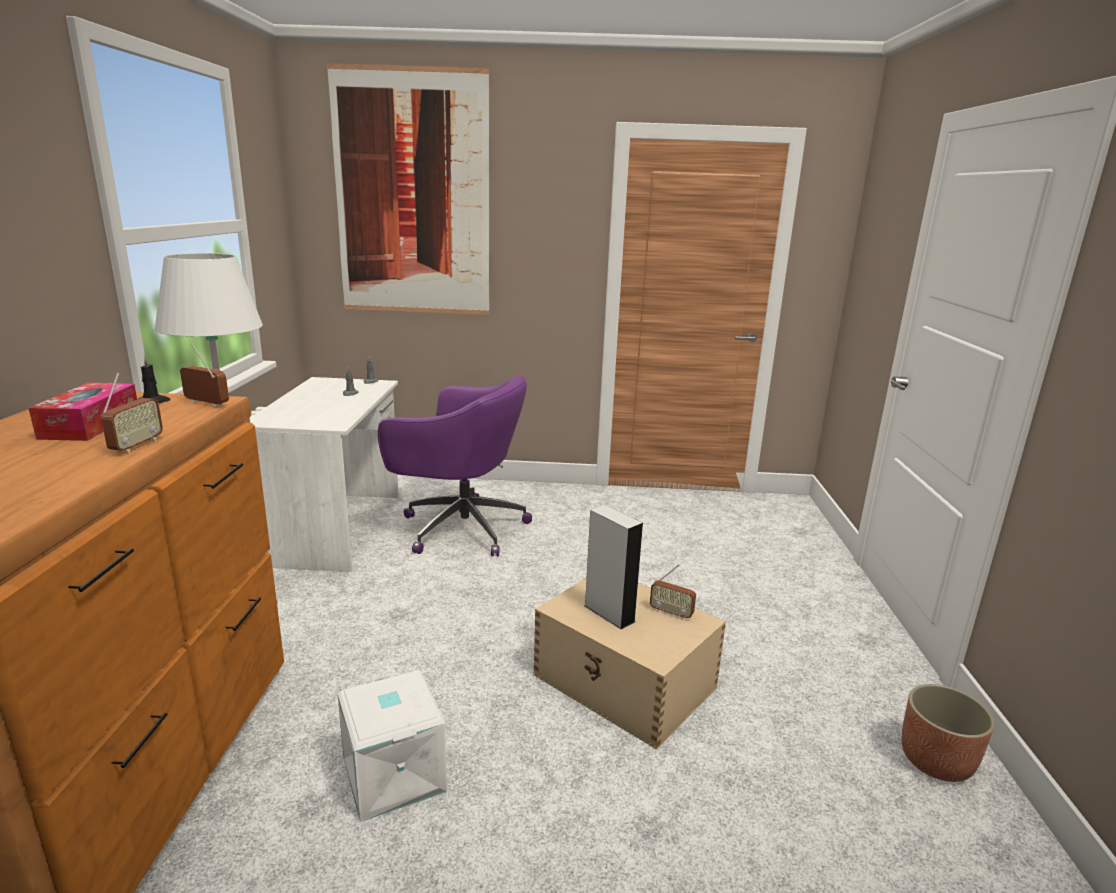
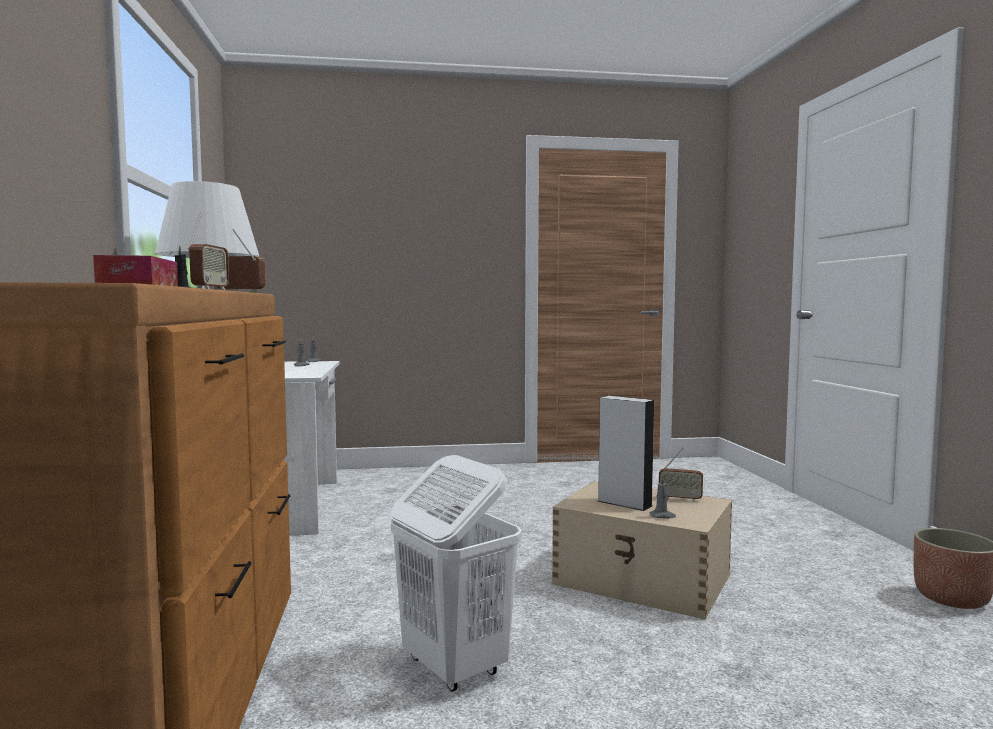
camera: 10 degrees left, 15 degrees down
(391, 774) = (453, 667): white storage box -> white laundry basket
(412, 195) = (348, 196): picture -> none
(460, 527) = (413, 497): purple office chair -> none
(634, 641) = (662, 516): none -> grey candle

